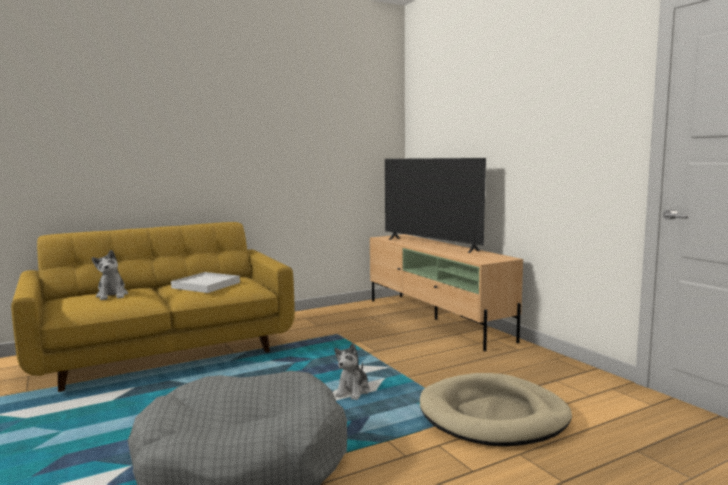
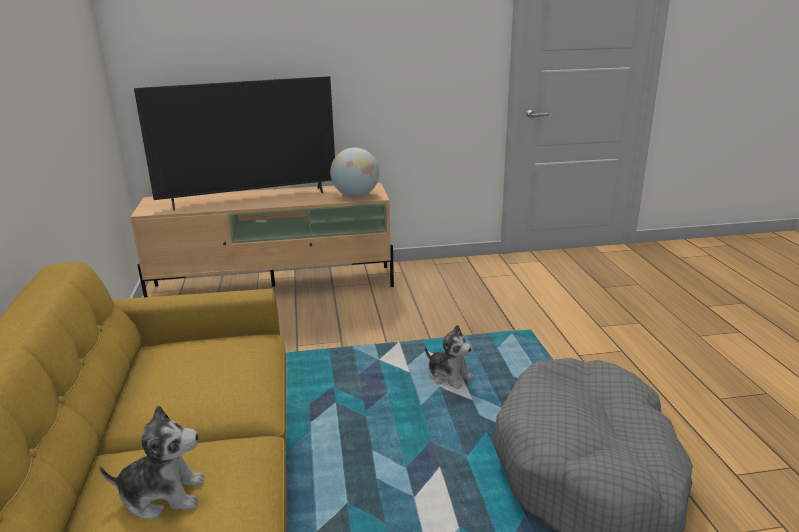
camera: 70 degrees left, 15 degrees up
(206, 285) = (201, 381): white tray -> none
(475, 258) = (356, 196): none -> globe
(493, 415) = (534, 319): beige dog bed -> none

